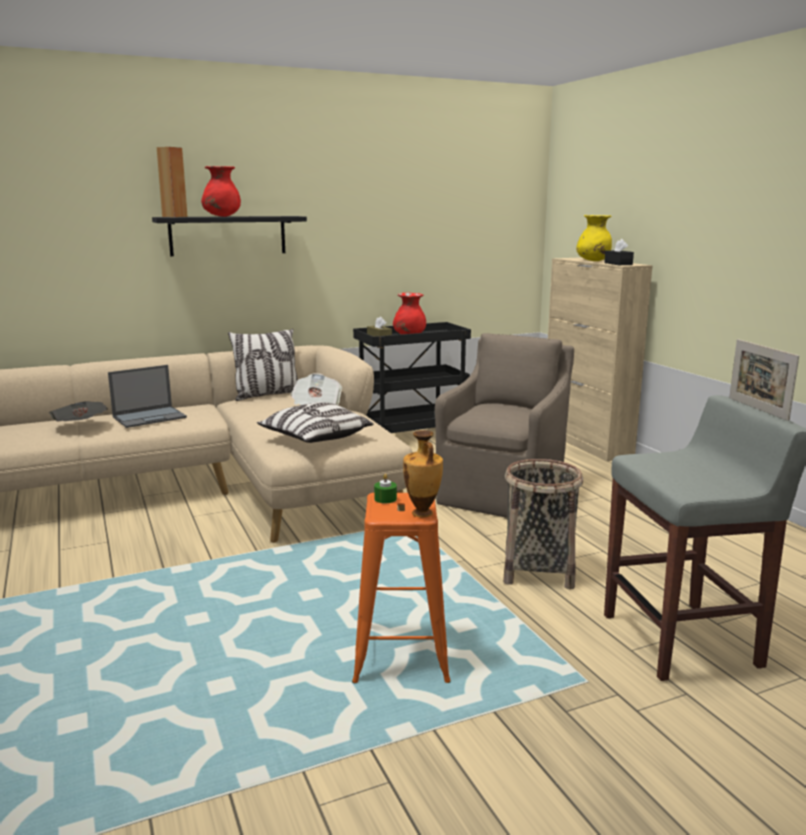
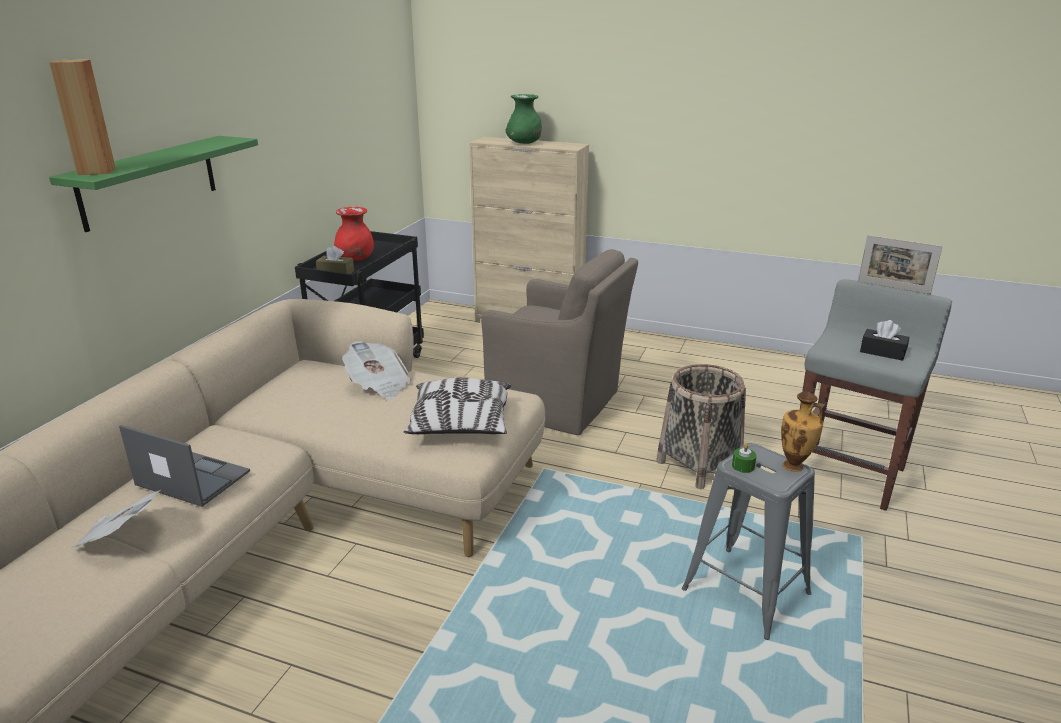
camera: 45 degrees left, 10 degrees up
(150, 417) = (191, 478): laptop -> laptop turned 75 degrees counterclockwise
(222, 216) = (155, 157): red vase -> none
(228, 235) = (149, 181): black shelf -> green shelf
(267, 395) = (266, 386): pillow -> none
(401, 652) = (745, 591): orange stool -> grey stool
(502, 494) = (557, 403): brown armchair -> brown armchair turned 135 degrees clockwise
(593, 261) = (524, 143): yellow vase -> green vase
(618, 264) = (561, 146): black tissue box -> black tissue box (882, 352)

